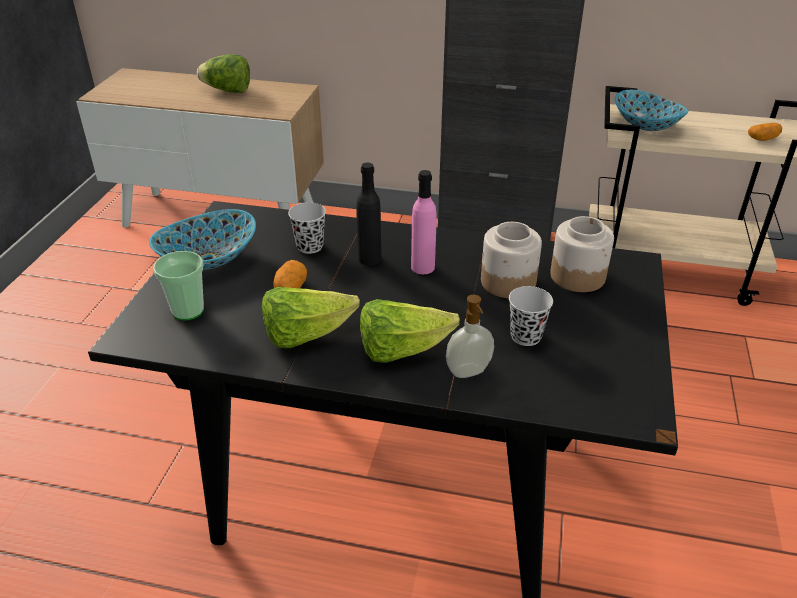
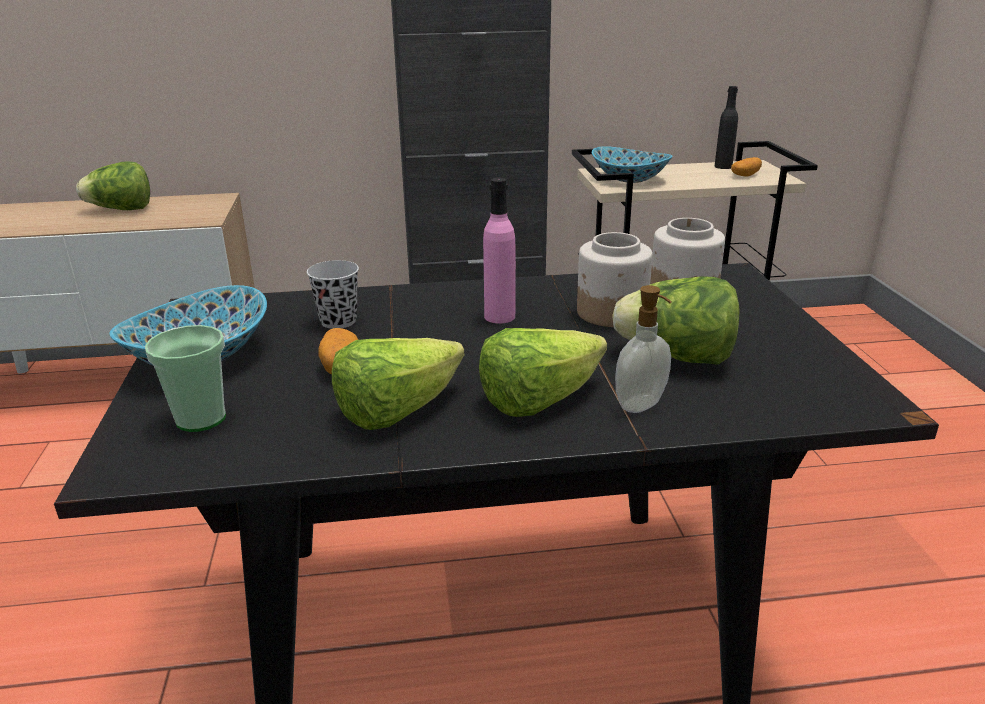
camera: 20 degrees left, 10 degrees down
(369, 259) = (426, 320): black bottle -> black bottle (723, 166)
(525, 336) = (676, 357): black cup -> lettuce

